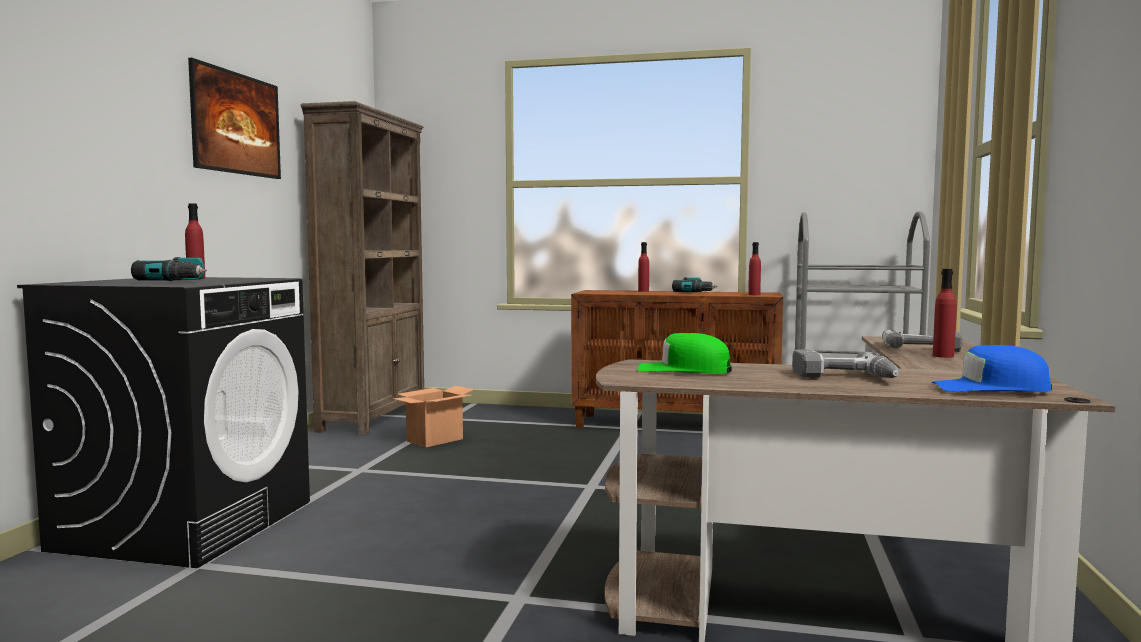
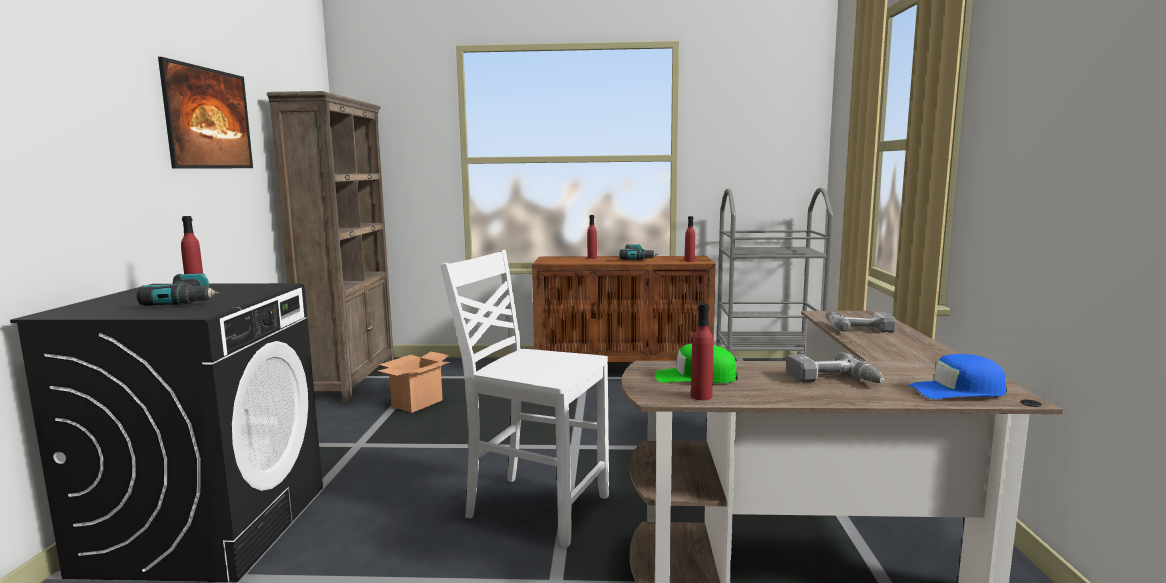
camera: 10 degrees left, 5 degrees up
(524, 533) = (535, 507): none -> white chair
(943, 356) = (885, 340): red bottle -> red bottle (701, 396)

